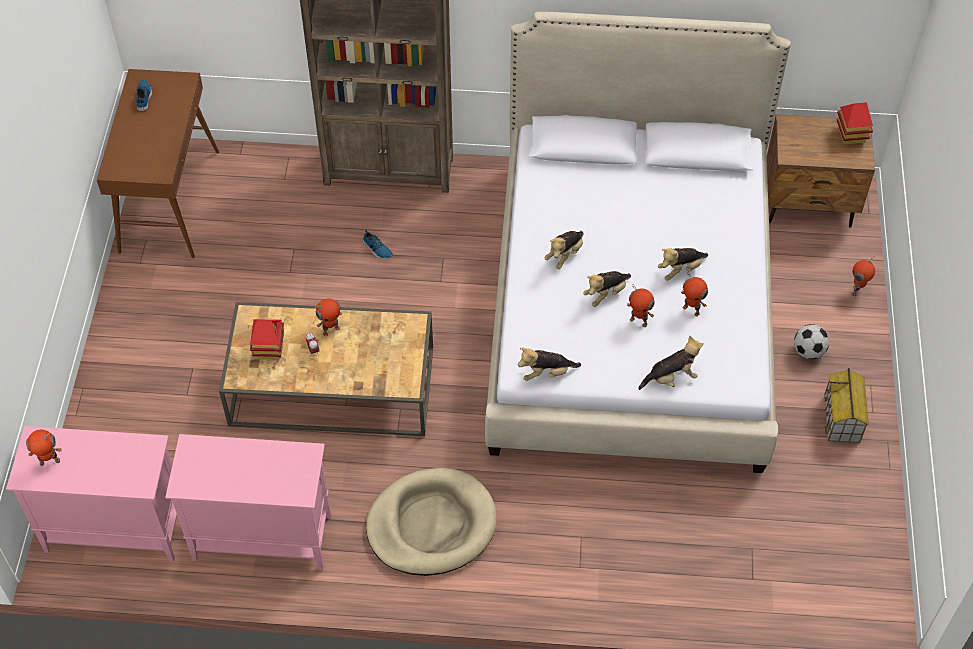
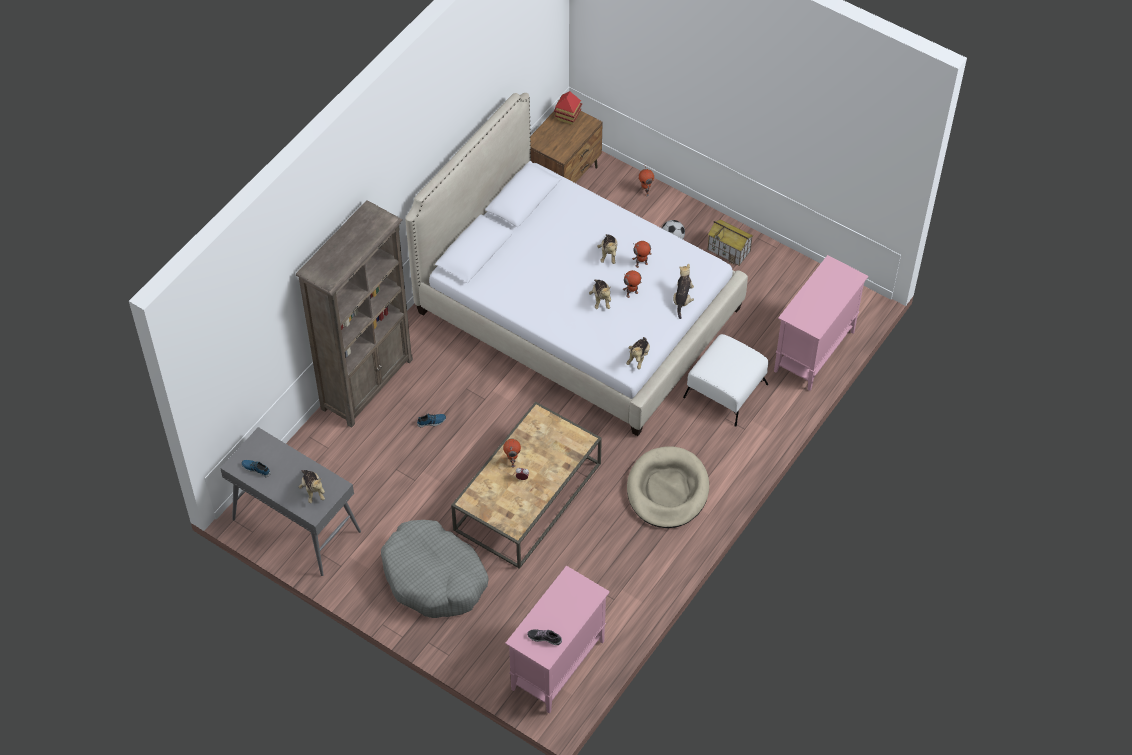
camera: 60 degrees left, 0 degrees up
(49, 462) = (544, 638): toy robot -> shoe
(169, 201) = (295, 525): brown console table -> grey console table
(172, 352) = (434, 577): none -> grey dog bed
(261, 537) = (617, 585): pink cabinet -> pink cabinet (814, 352)
(269, 349) = (503, 501): toy house -> none
(565, 255) = (556, 304): plush toy -> plush toy (312, 490)
(624, 518) = (726, 390): none -> white ottoman

